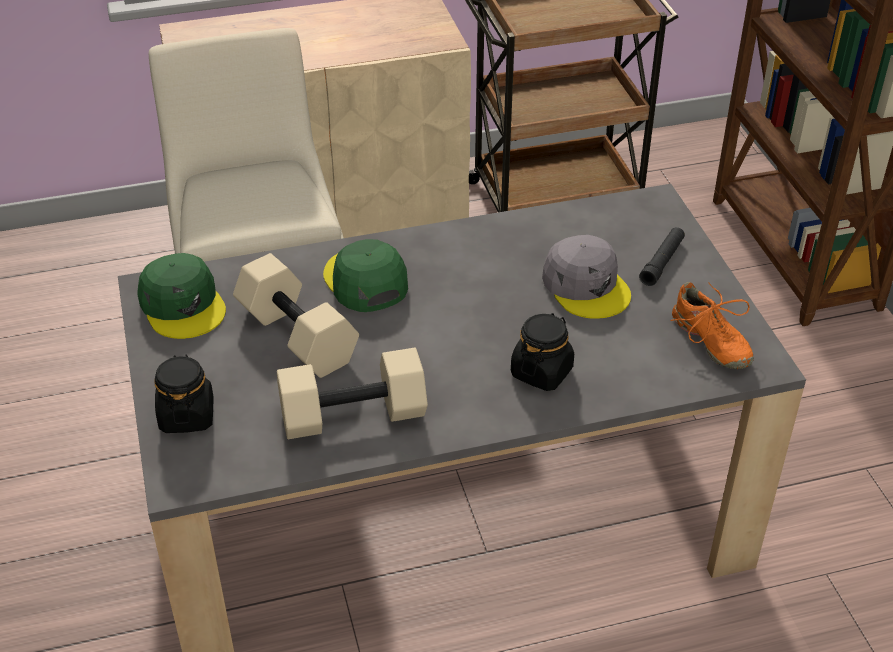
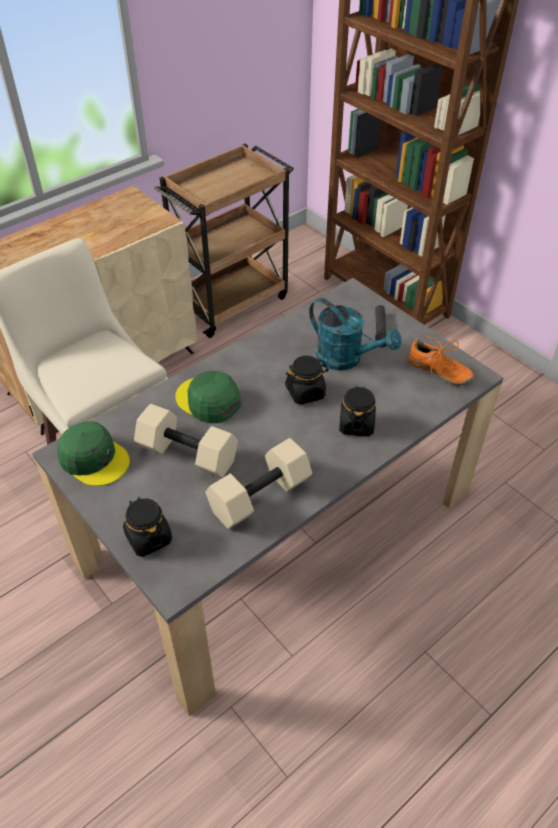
camera: 25 degrees left, 5 degrees up
(500, 311) = (306, 392): none -> black jar
(586, 286) = (346, 359): grey cap -> turquoise watering can

